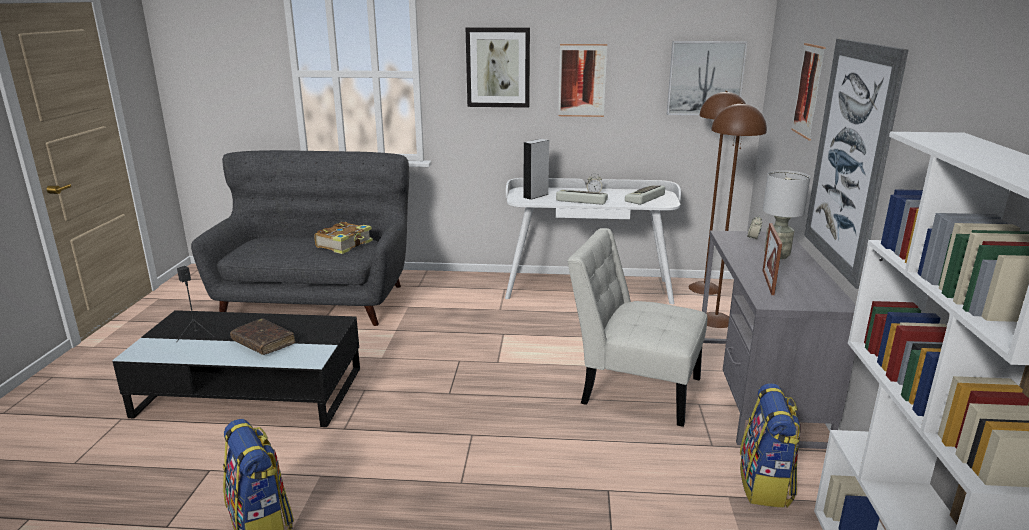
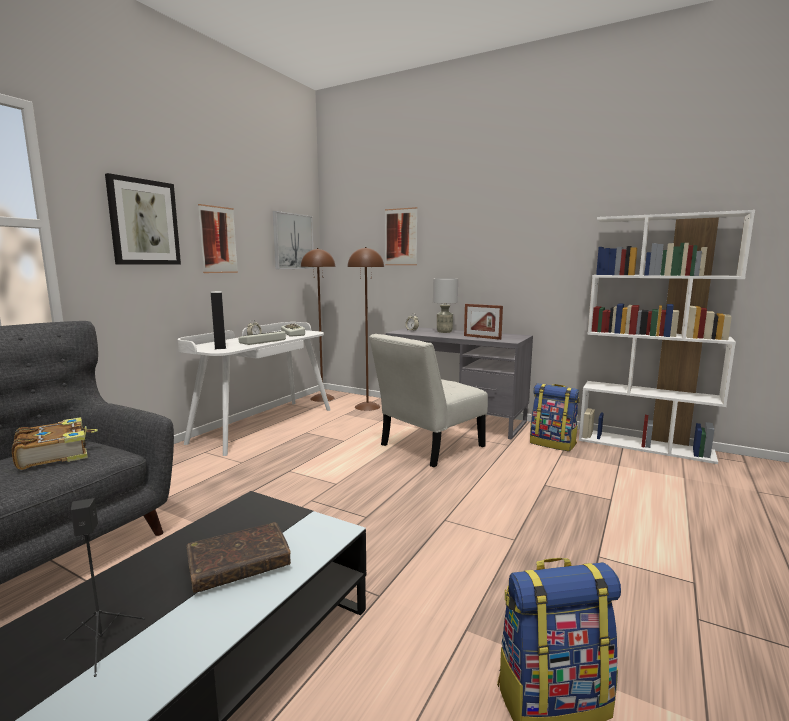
camera: 65 degrees left, 10 degrees down
(849, 157) = (477, 261): picture -> none

